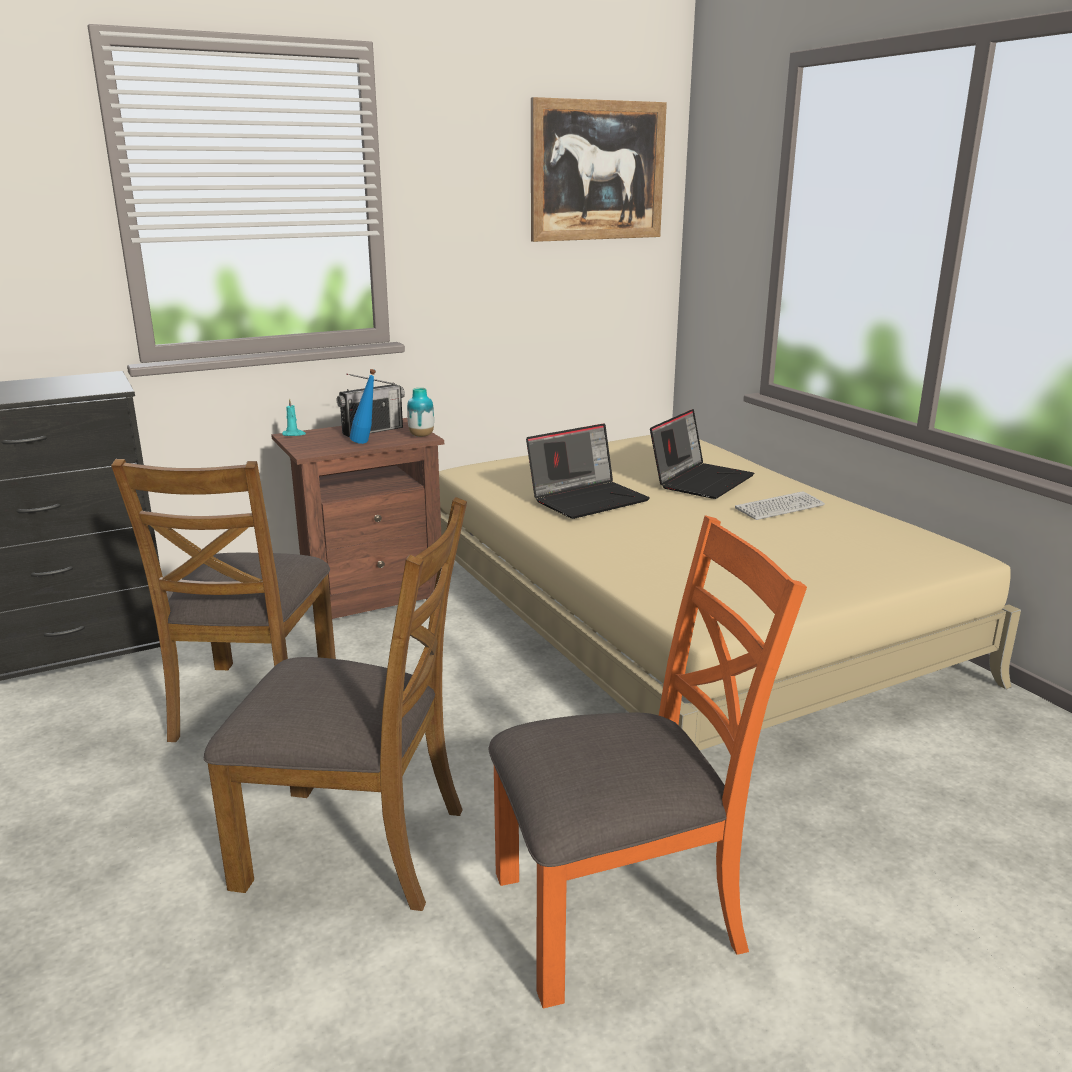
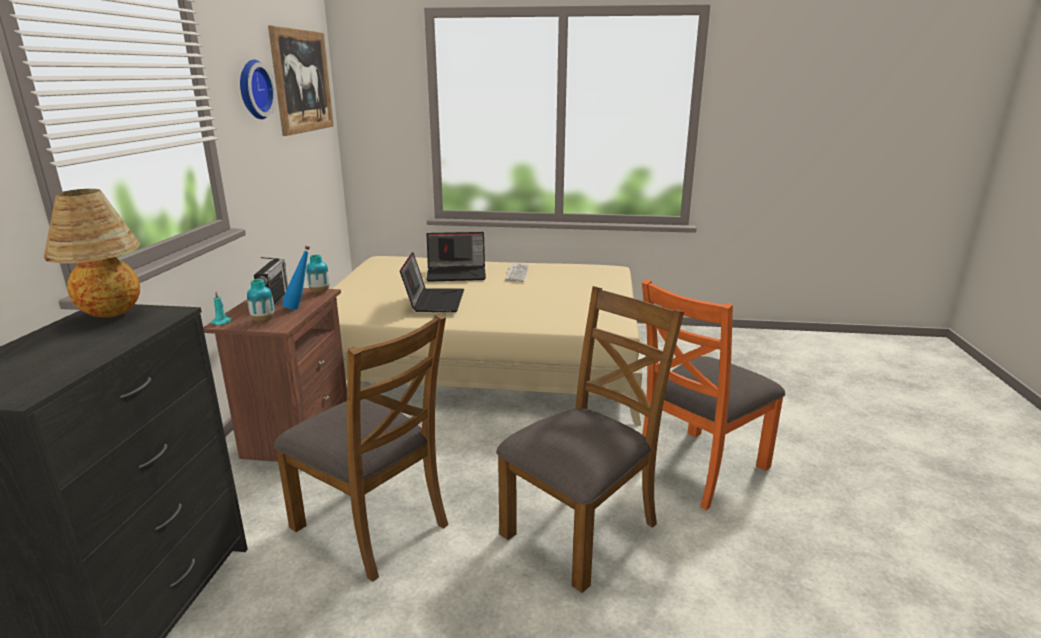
camera: 55 degrees left, 0 degrees up
(89, 381) = (110, 316): none -> table lamp
(314, 444) = (263, 321): none -> vase
(477, 179) = (253, 89): none -> wall clock
(620, 912) = (699, 467): orange chair -> orange chair turned 150 degrees counterclockwise
(701, 480) = (457, 274): laptop -> laptop turned 105 degrees clockwise

